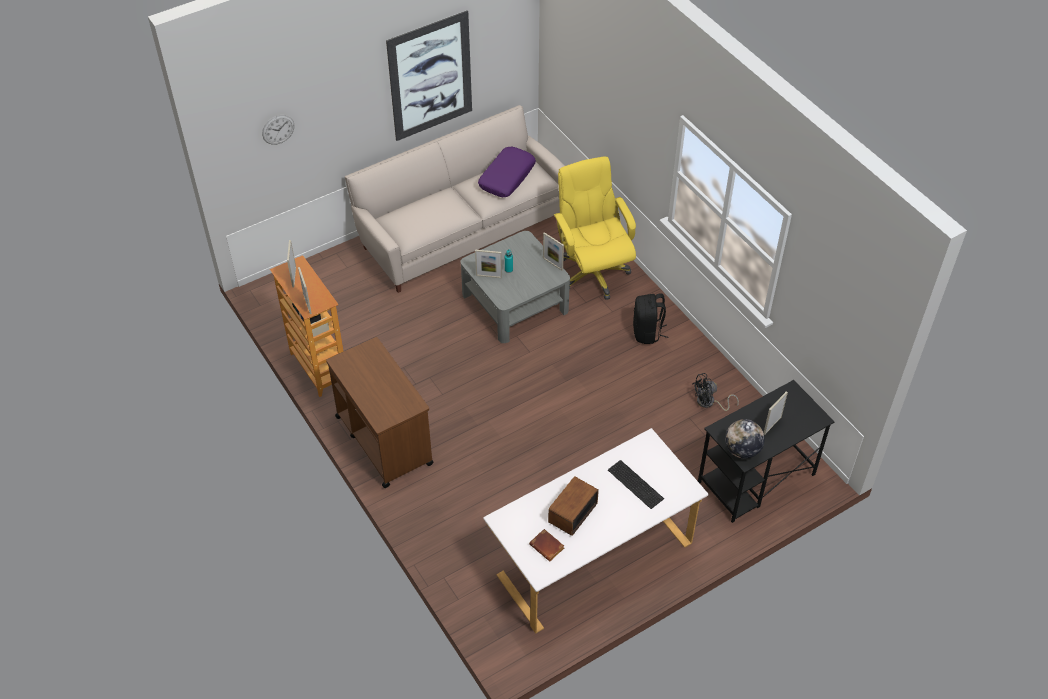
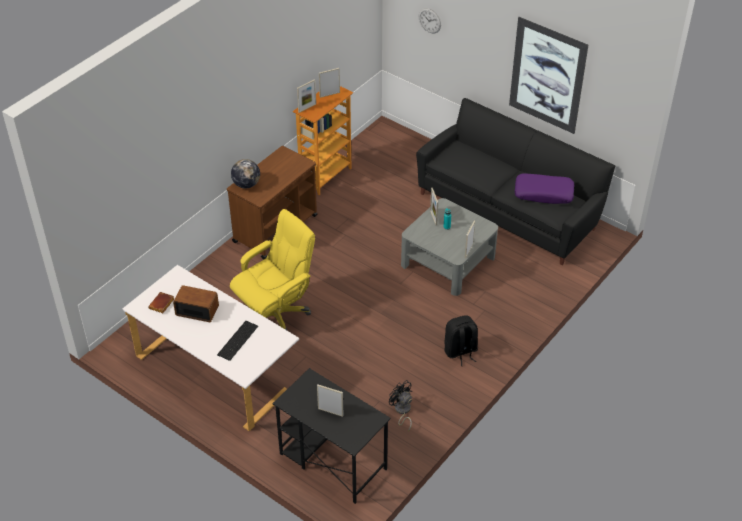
camera: 70 degrees right, 5 degrees down
(461, 229) = (509, 208): beige sofa -> black sofa
(592, 273) = (509, 300): yellow office chair -> yellow office chair (276, 315)
(742, 450) = (295, 397): globe -> globe (246, 184)

